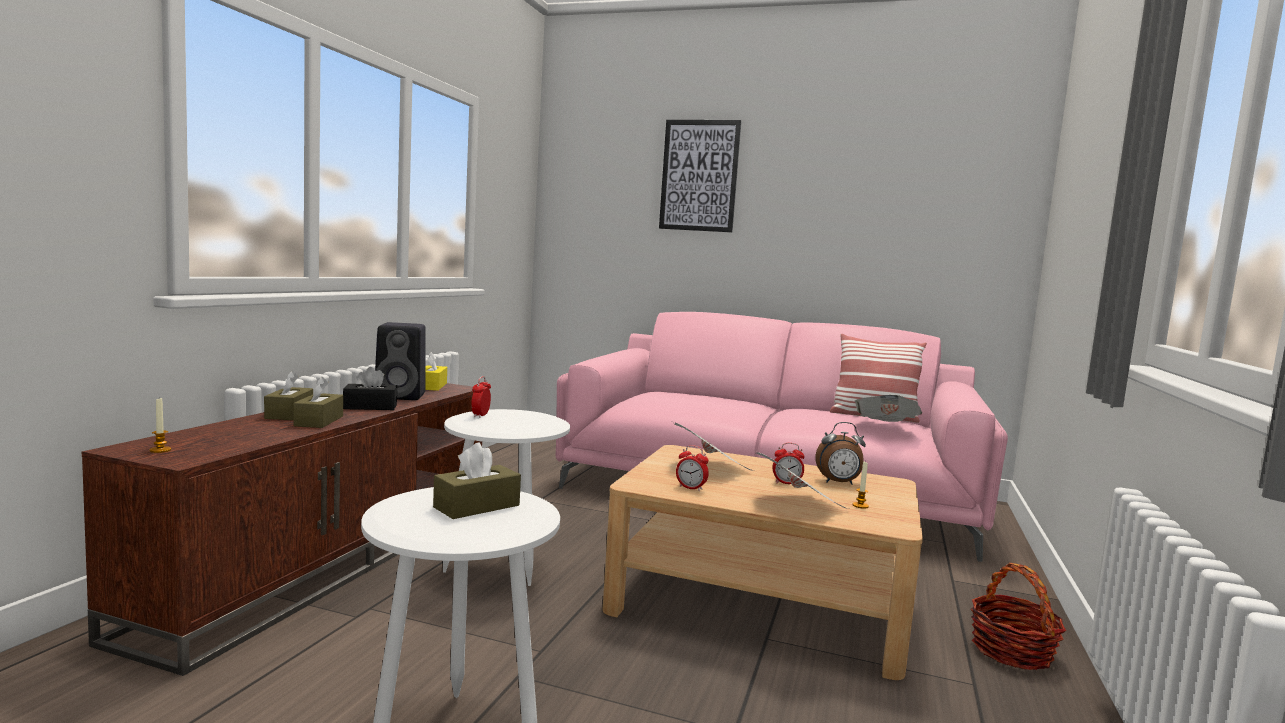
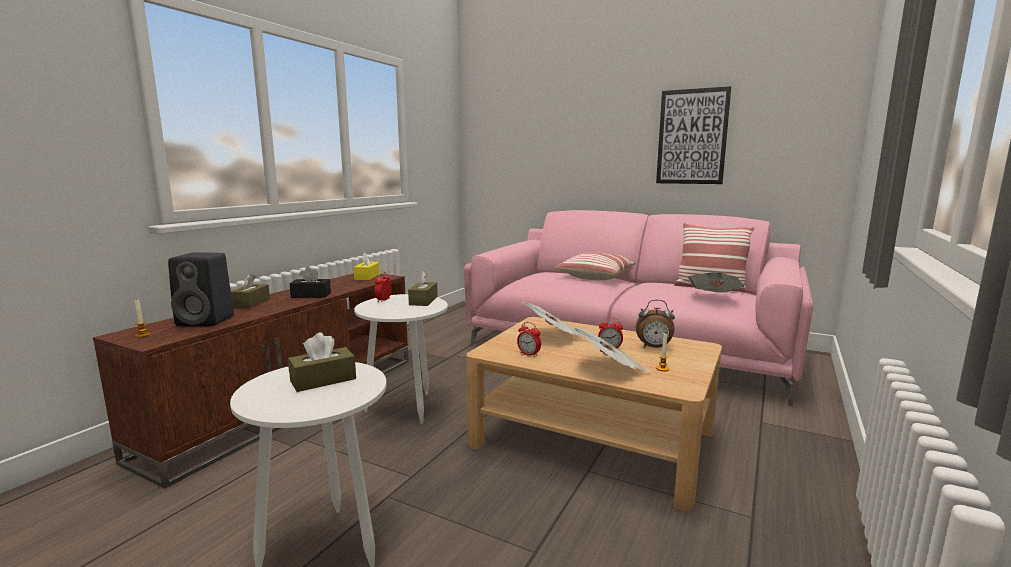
camera: 10 degrees right, 5 degrees up
(319, 421) = (266, 308): brown tissue box -> brown tissue box (423, 301)
(402, 396) = (340, 285): black speaker -> black speaker (207, 321)
(699, 176) = (575, 104): picture -> picture (692, 137)
(728, 399) = (595, 277): none -> pillow
(1012, 651) = (796, 488): basket -> none

